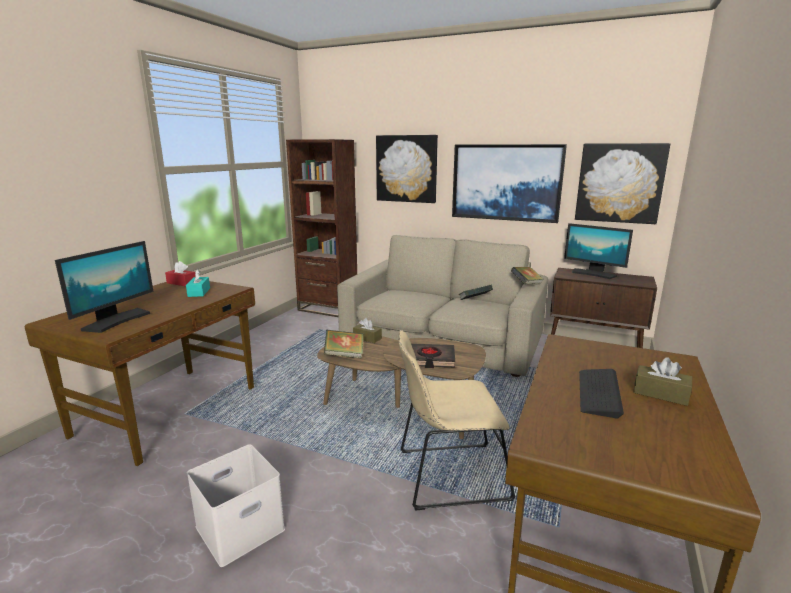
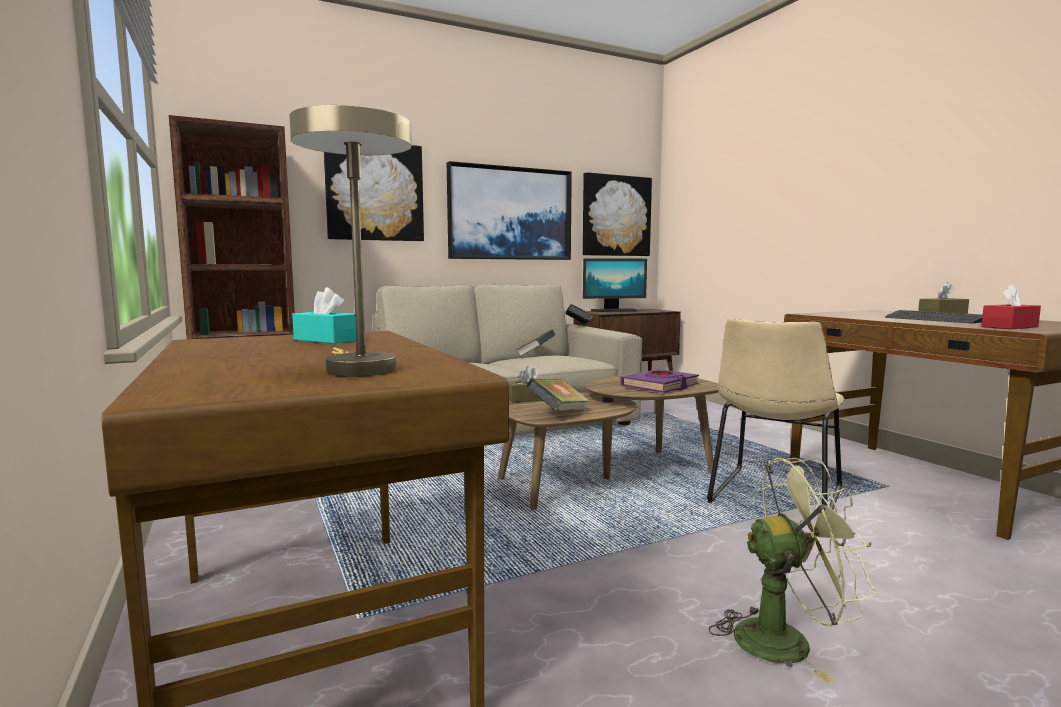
camera: 50 degrees left, 10 degrees down
(116, 321) = (357, 368): monitor -> beige table lamp
(181, 283) = (222, 341): red tissue box -> red tissue box (1009, 327)
(241, 526) = (786, 640): white storage box -> green fan
(429, 359) = (660, 386): black book -> purple book

